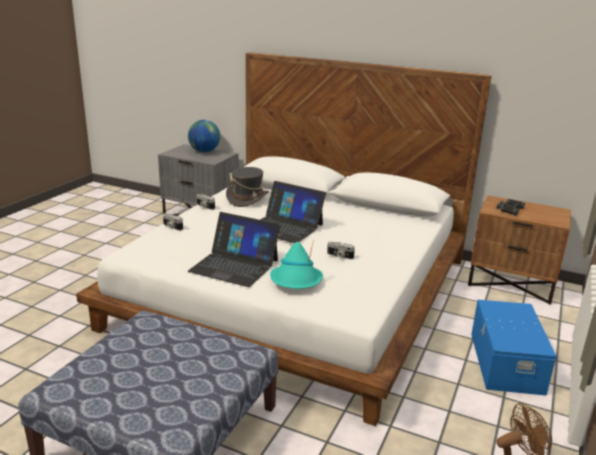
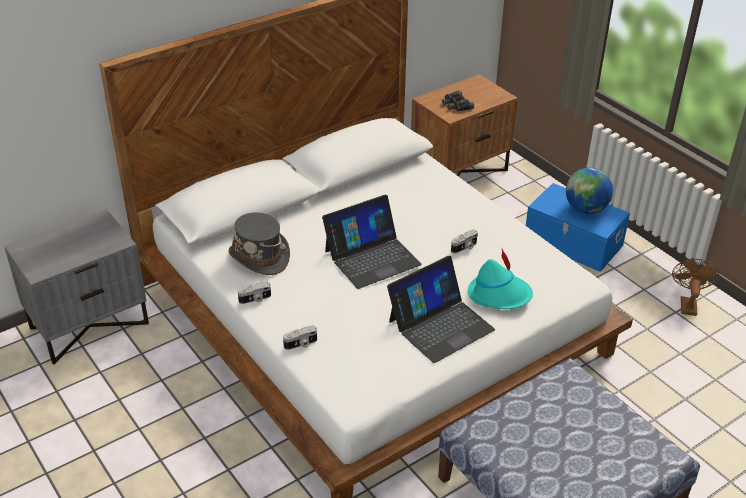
camera: 60 degrees left, 15 degrees up
(204, 151) = (66, 236): globe -> globe (585, 209)

